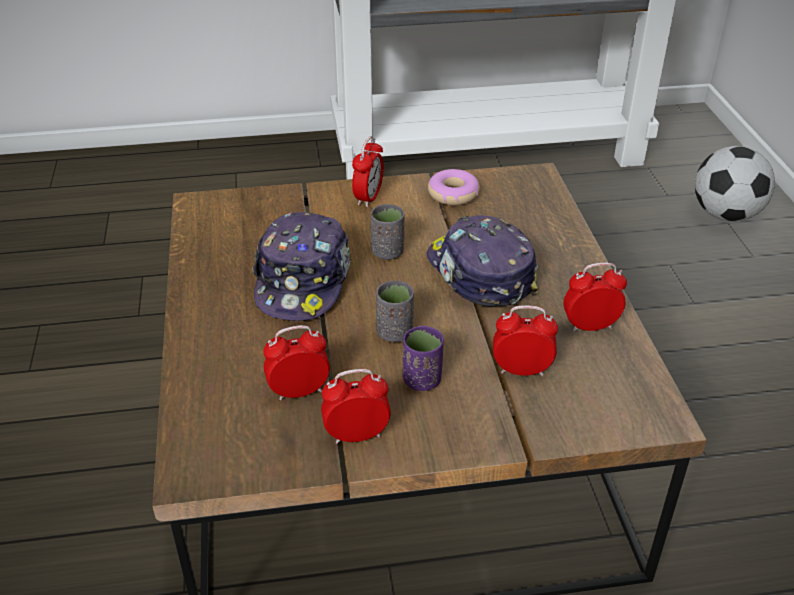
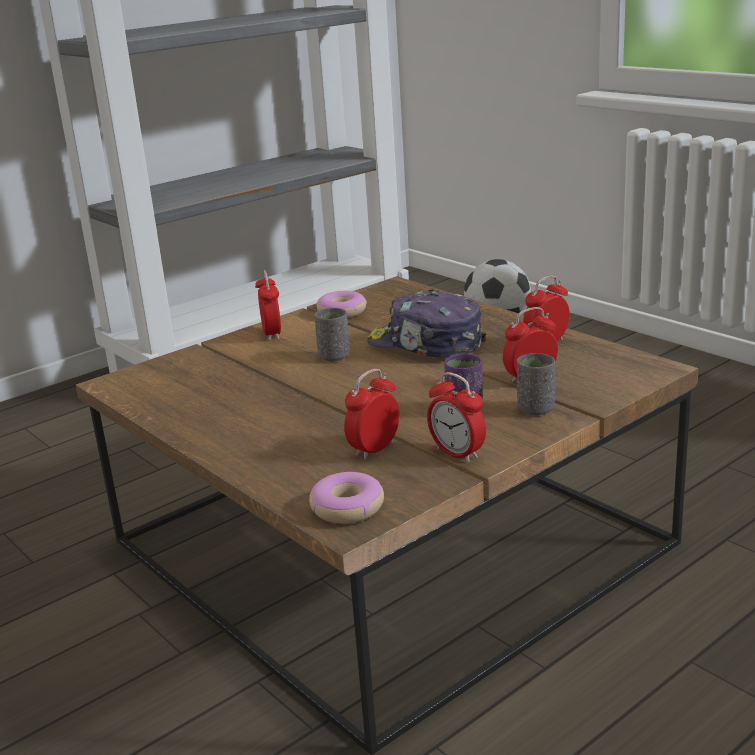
camera: 30 degrees left, 15 degrees down
(209, 452) = (347, 507): none -> donut
(303, 281) = (284, 393): cap -> none
(357, 436) = (457, 453): alarm clock -> alarm clock turned 90 degrees counterclockwise
(395, 333) = (405, 394): grey cup -> grey cup (536, 409)

